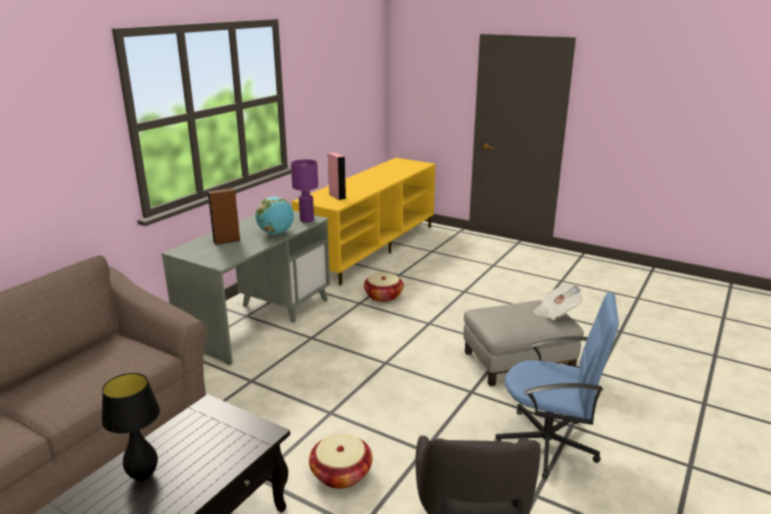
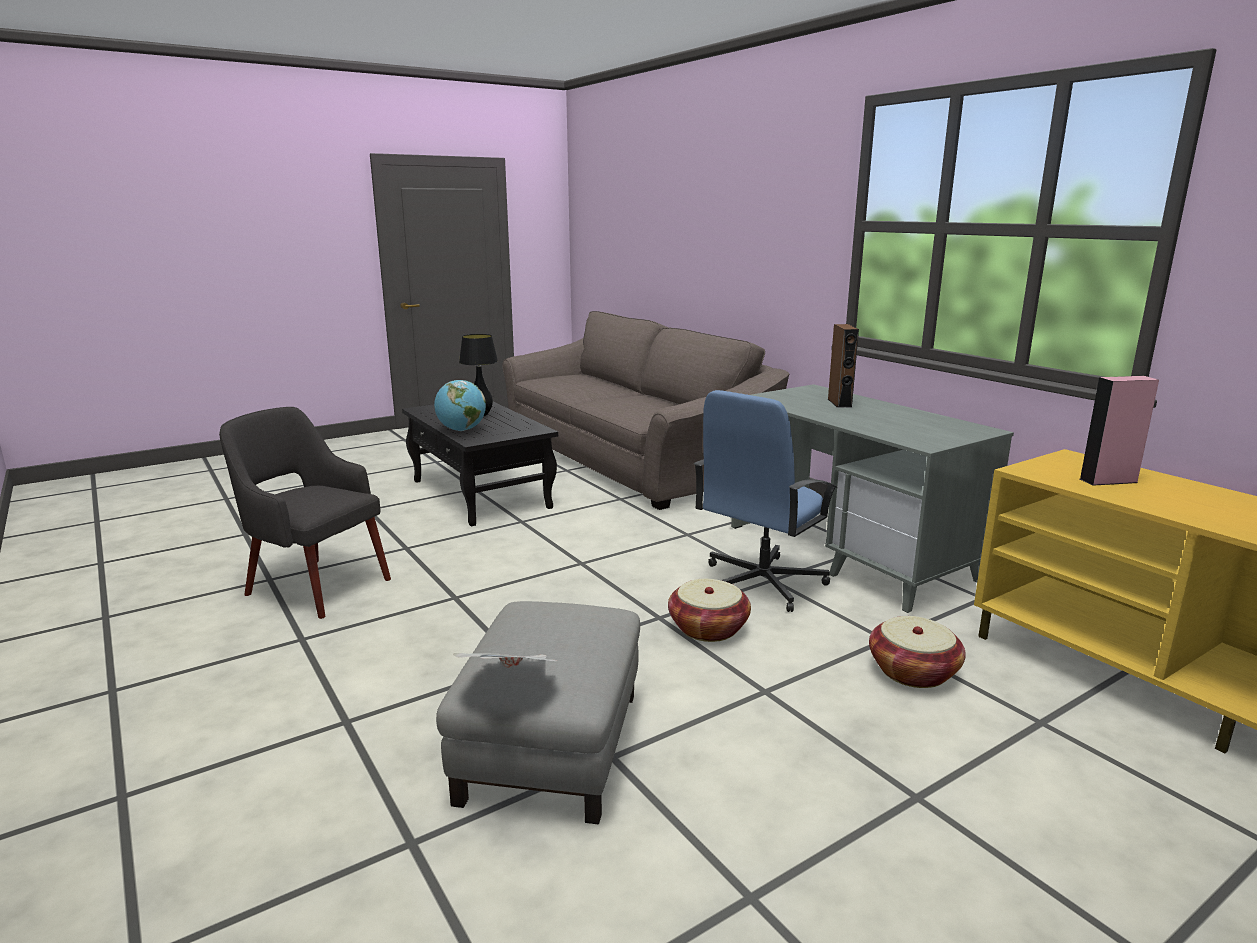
camera: 115 degrees right, 5 degrees down
(276, 233) = (858, 422): globe -> globe (461, 430)
(306, 220) = (921, 440): purple table lamp -> none
(341, 473) = (480, 552): basket -> basket (708, 628)
(548, 443) = (348, 683): blue office chair -> blue office chair (761, 583)

